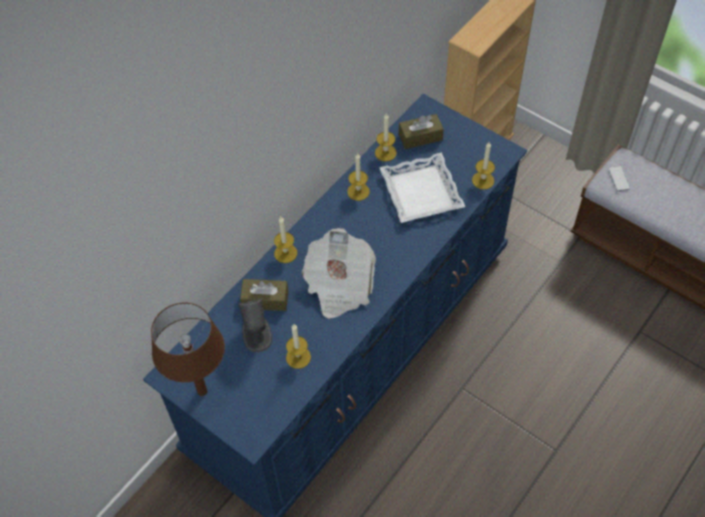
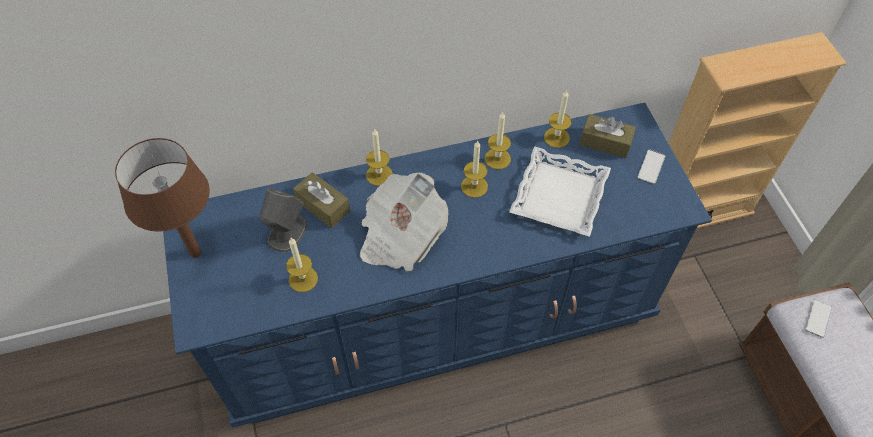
camera: 35 degrees right, 0 degrees up
(463, 136) = (651, 167): none -> phone
(483, 180) = (635, 222): candle -> candle (474, 186)

